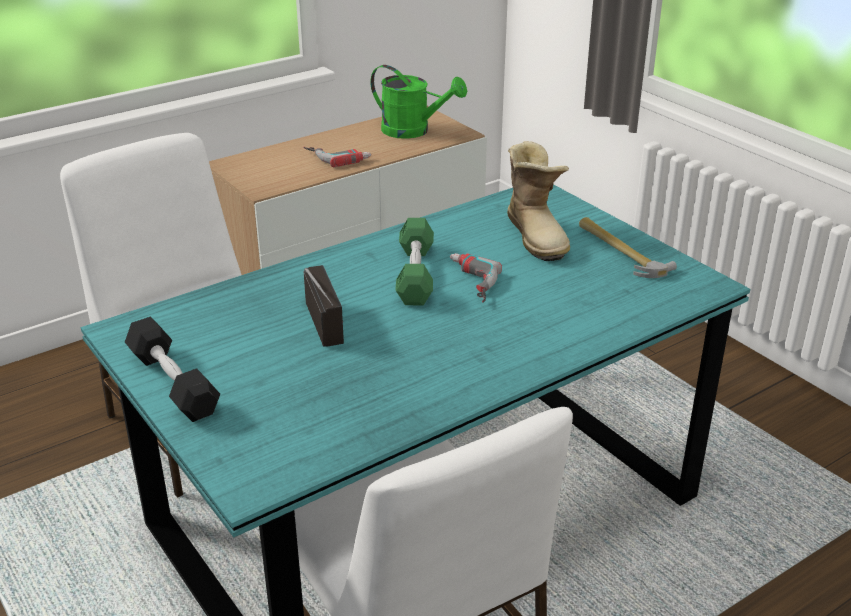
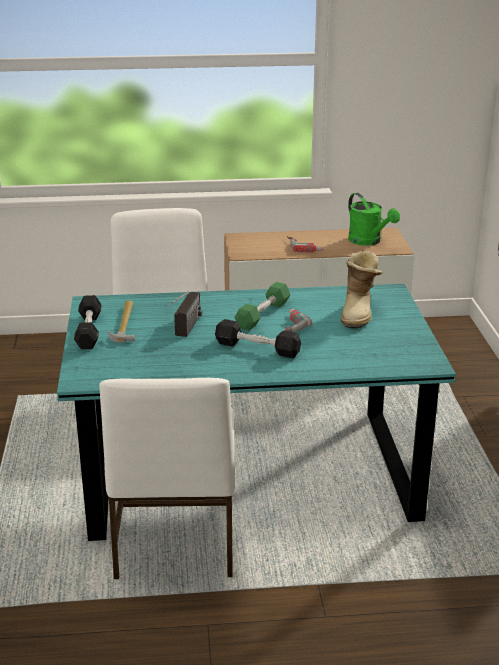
camera: 30 degrees right, 5 degrees down
(467, 330) = (257, 348): none -> black dumbbell
(621, 251) = (399, 334): hammer -> hammer (125, 324)

